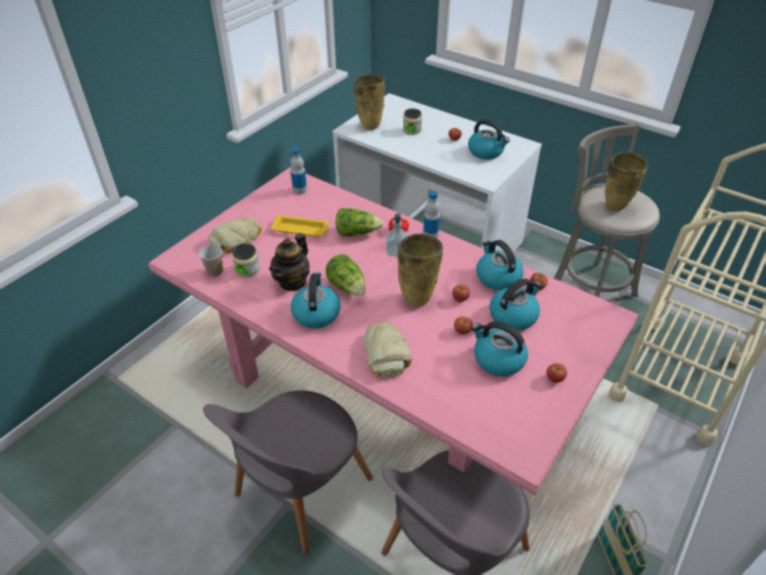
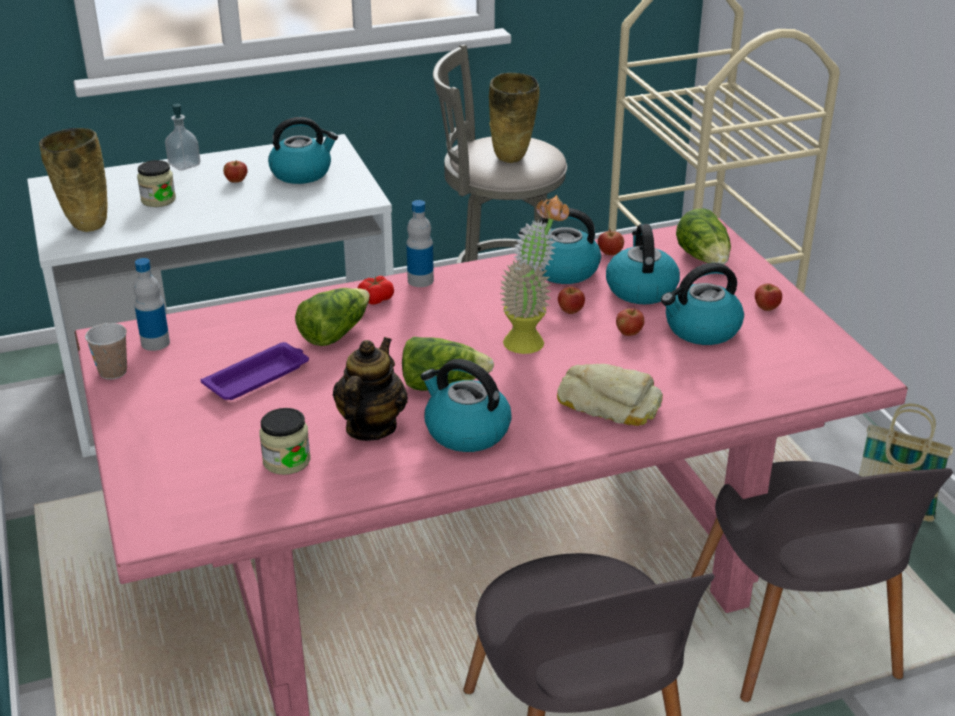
camera: 55 degrees left, 10 degrees down
(215, 271) = (247, 495): cup -> cup (113, 372)
(236, 240) = (194, 447): bread -> none
(292, 281) = (370, 427): teapot -> teapot turned 135 degrees counterclockwise
(301, 230) = (258, 377): yellow tray -> purple tray
(396, 252) = (420, 318): soap dispenser -> soap dispenser (184, 165)
(418, 297) = (531, 338): beige vase -> potted plant
(579, 328) = (704, 259): none -> lettuce

